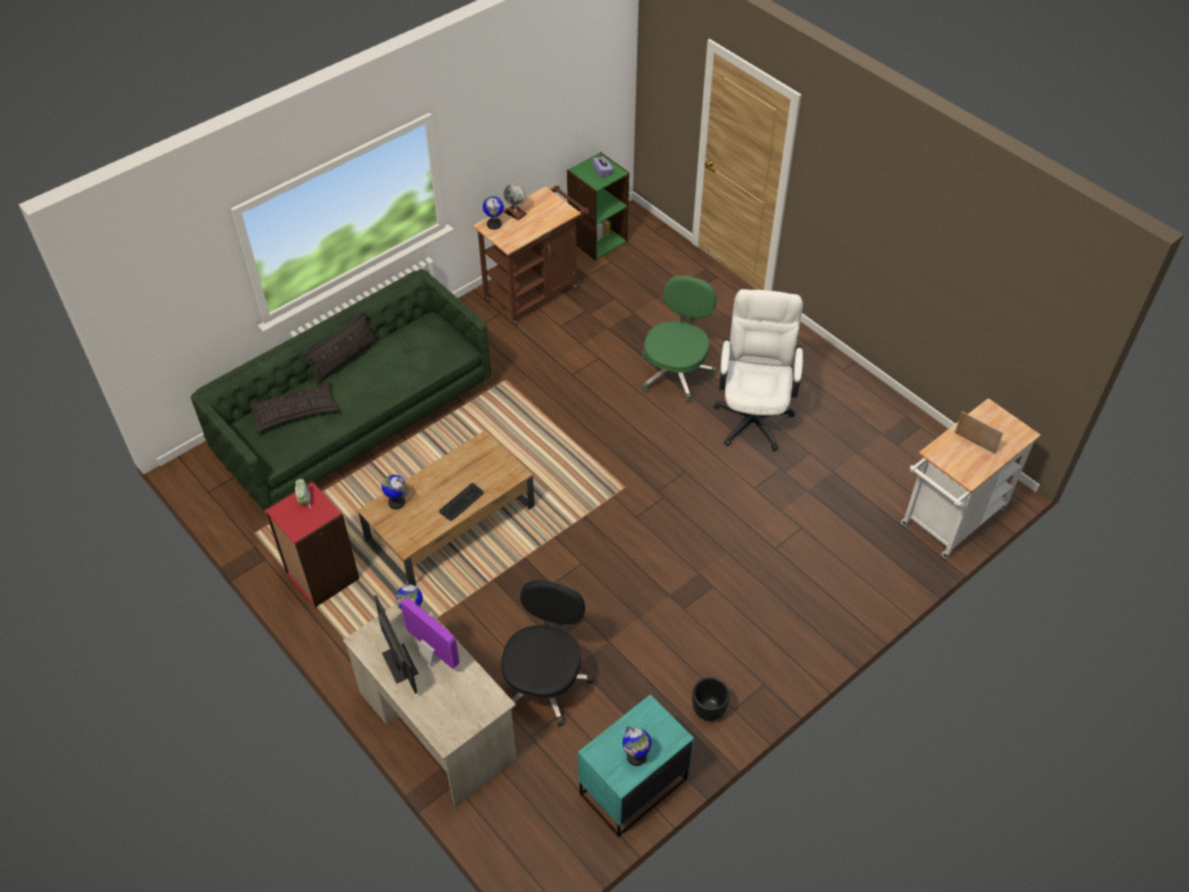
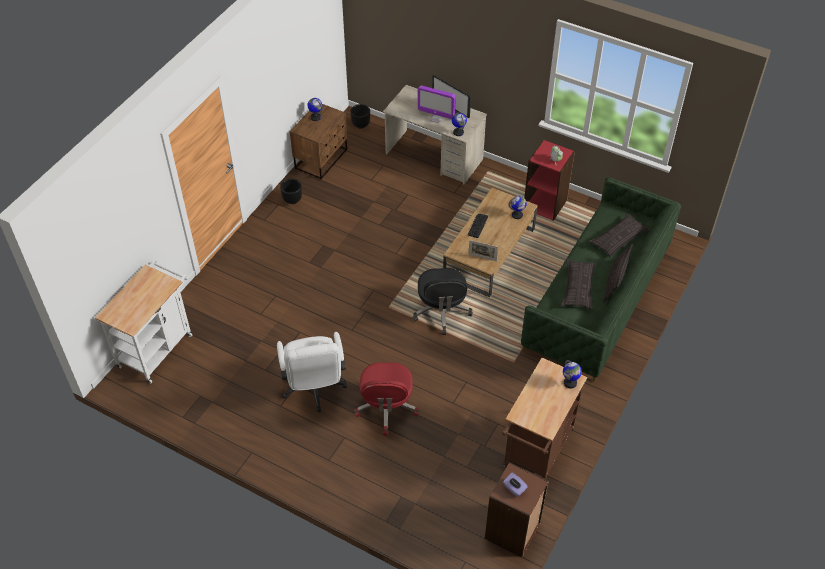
camera: 160 degrees right, 0 degrees up
(394, 366) = (578, 287): none -> pillow
(515, 213) = (560, 401): globe -> none
(531, 851) = (360, 124): none -> black planter
(544, 682) = (387, 189): black office chair -> black office chair (441, 311)
(597, 240) = (513, 531): green bookcase -> brown bookcase
(632, 786) = (322, 159): turquoise nightstand -> brown nightstand
(676, 372) = (386, 408): green office chair -> red office chair
(974, 443) = (142, 297): picture frame -> picture frame (482, 257)

